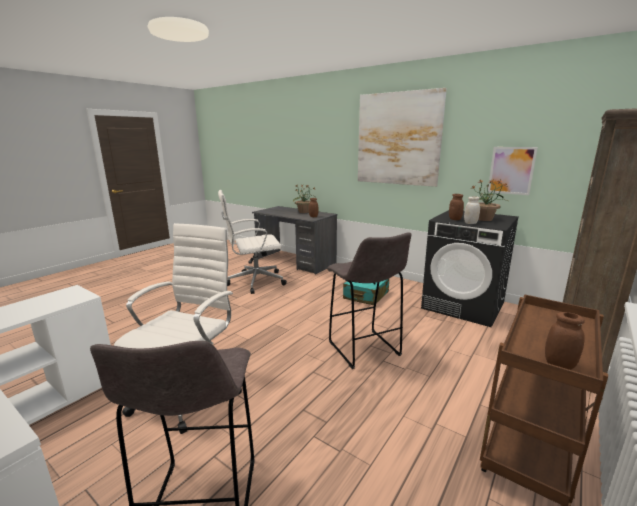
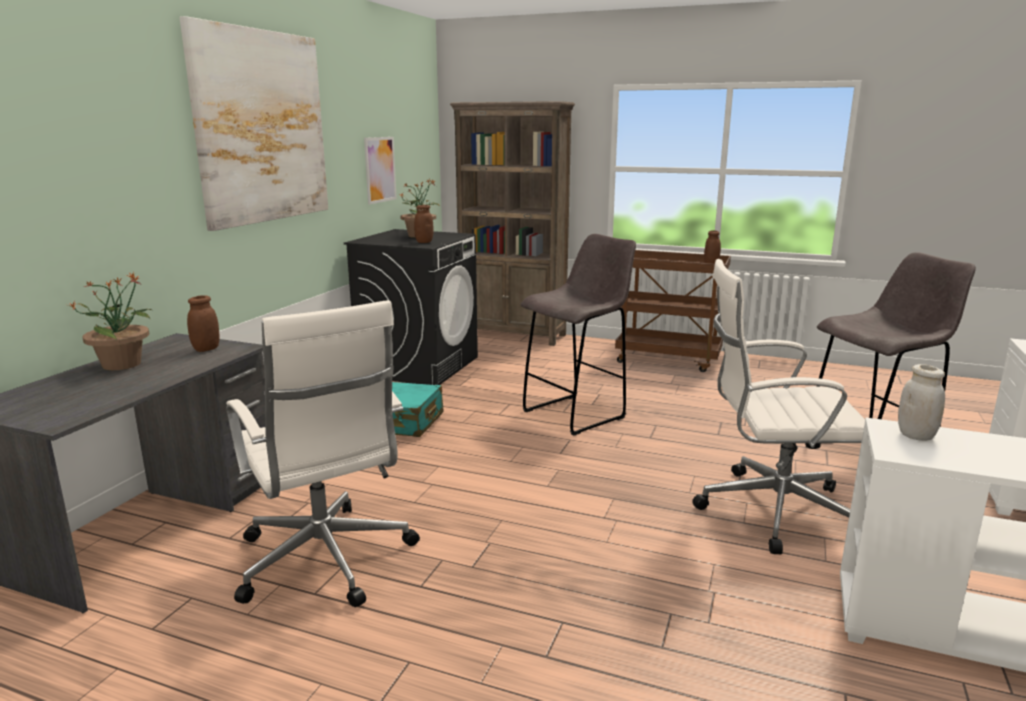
camera: 105 degrees left, 0 degrees up
(470, 223) = (446, 239): white jar -> white jar (915, 435)

